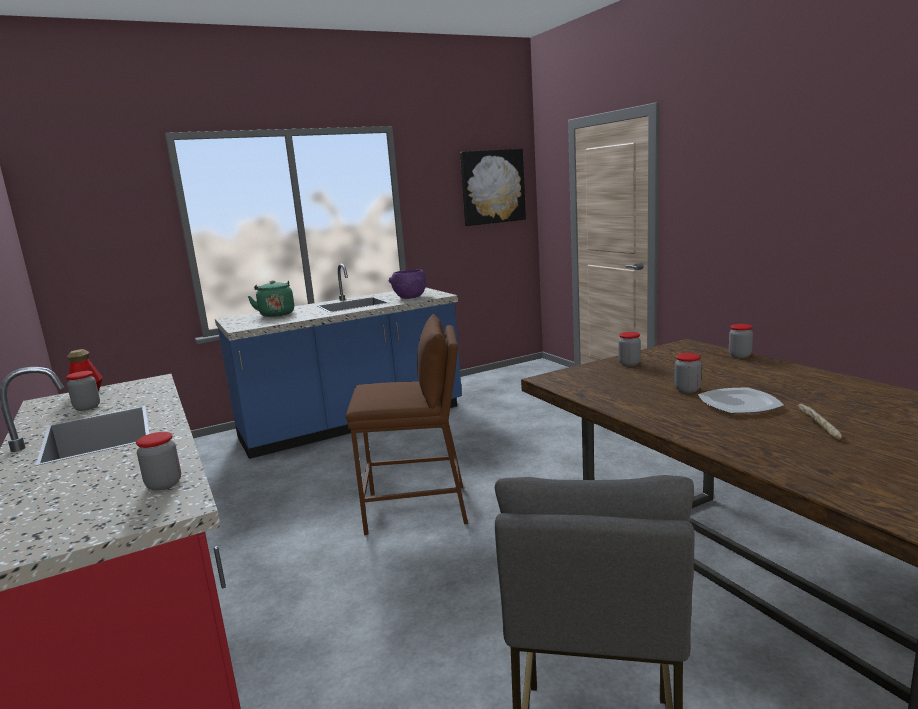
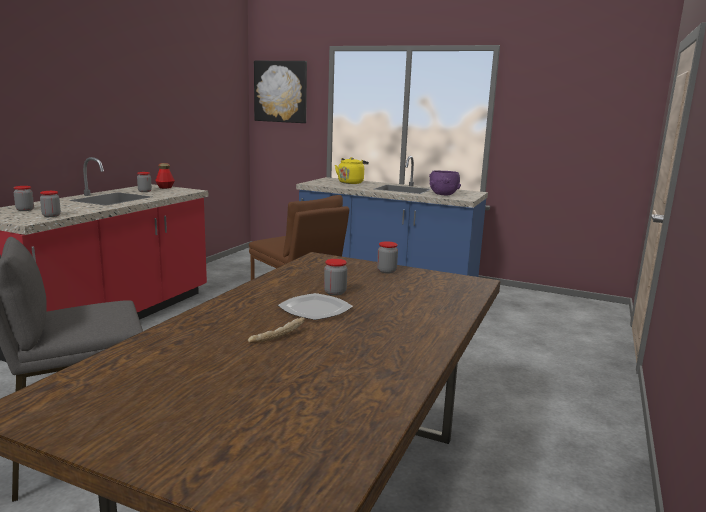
camera: 50 degrees right, 0 degrees up
(276, 314) = (351, 182): green kettle -> yellow kettle
(492, 187) = (601, 111): picture -> picture (281, 91)
(740, 355) = (466, 300): jar -> jar (25, 210)

